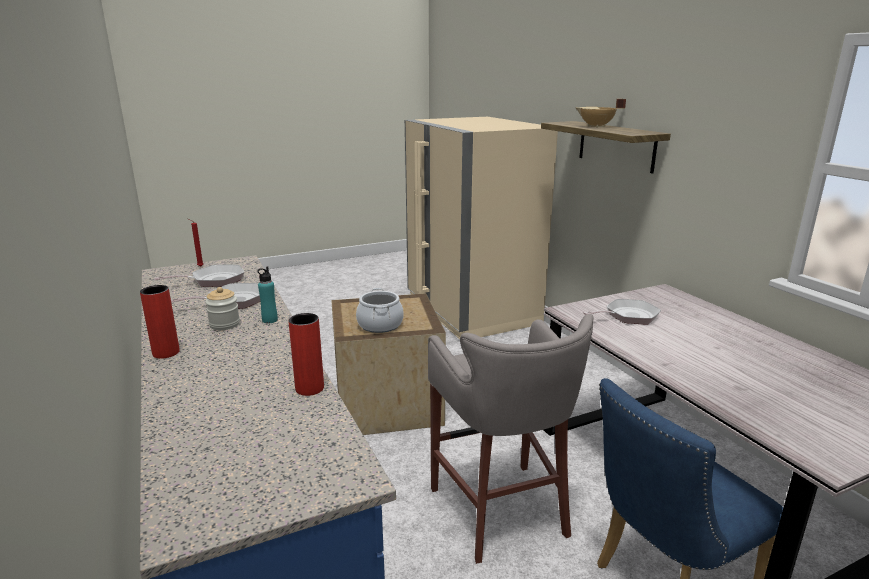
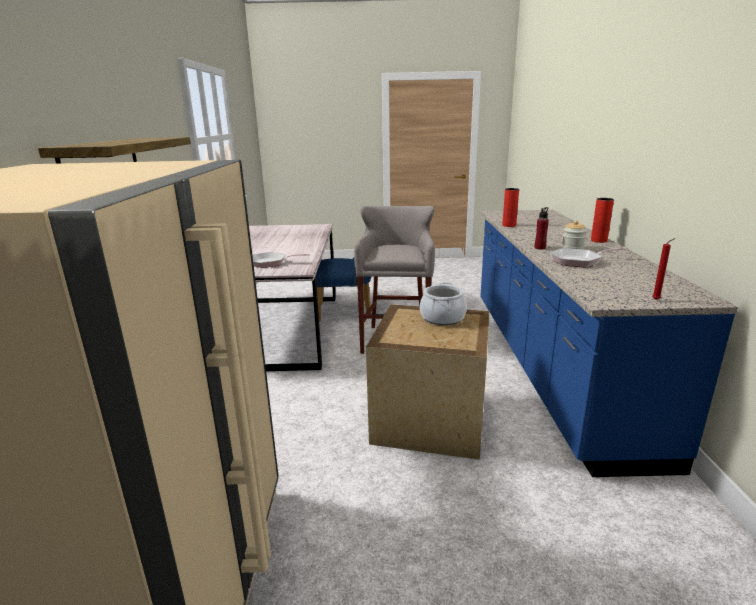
camera: 155 degrees left, 0 degrees up
(214, 280) = (616, 280): frying pan -> none
(269, 320) = (540, 248): turquoise bottle -> red bottle
(596, 126) = (122, 141): beige cooking pot -> none

